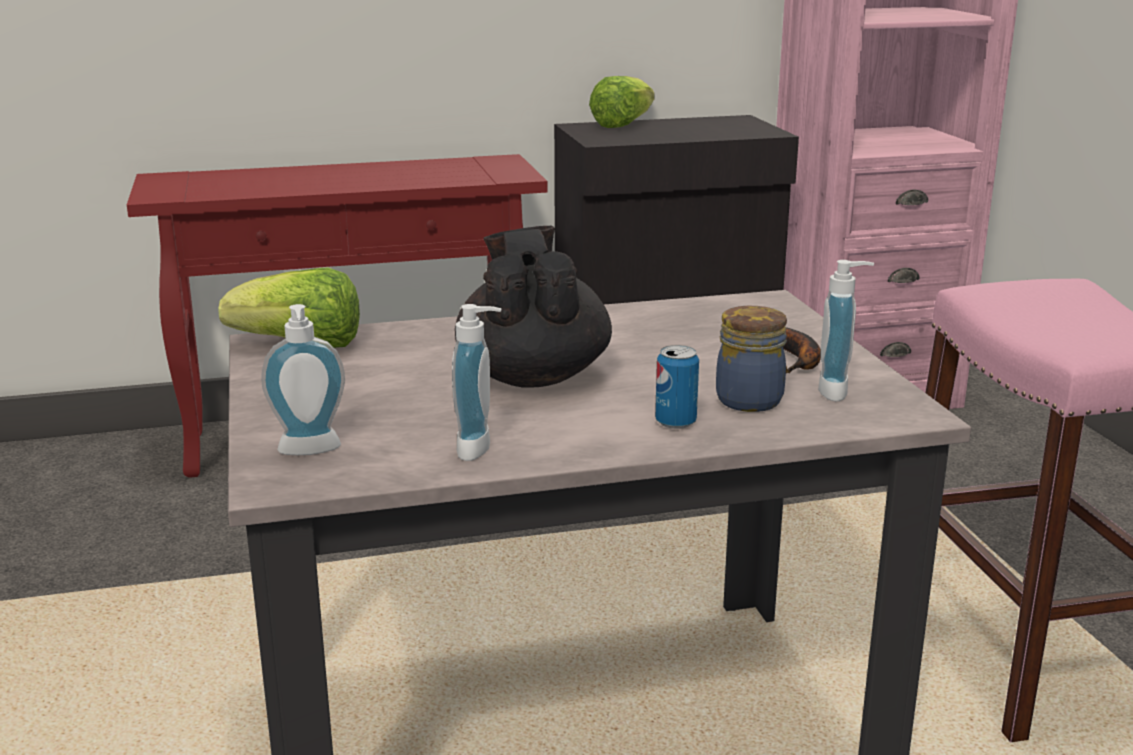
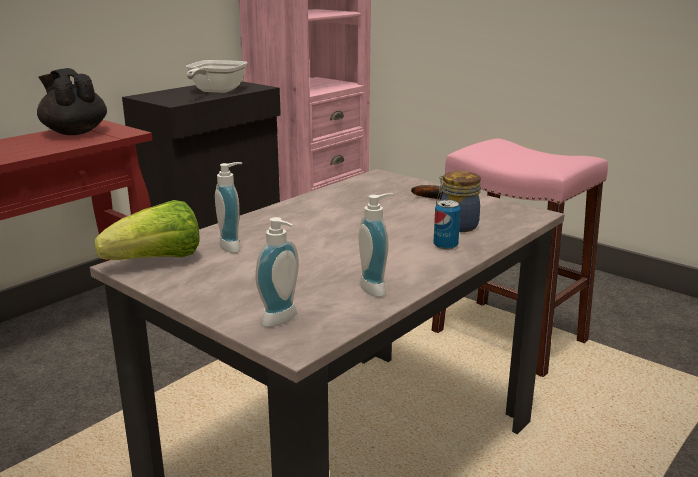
camera: 35 degrees left, 0 degrees up
(532, 376) = (332, 242): black teapot -> black teapot (74, 132)
(622, 124) = (167, 92): lettuce -> none
(689, 132) = (215, 91): none -> frying pan
(839, 391) = (488, 211): soap dispenser -> soap dispenser (234, 246)

